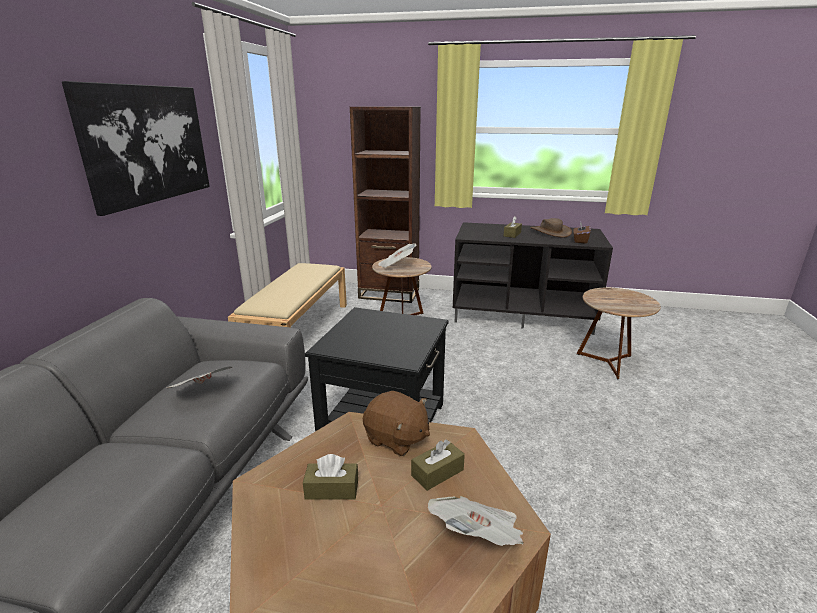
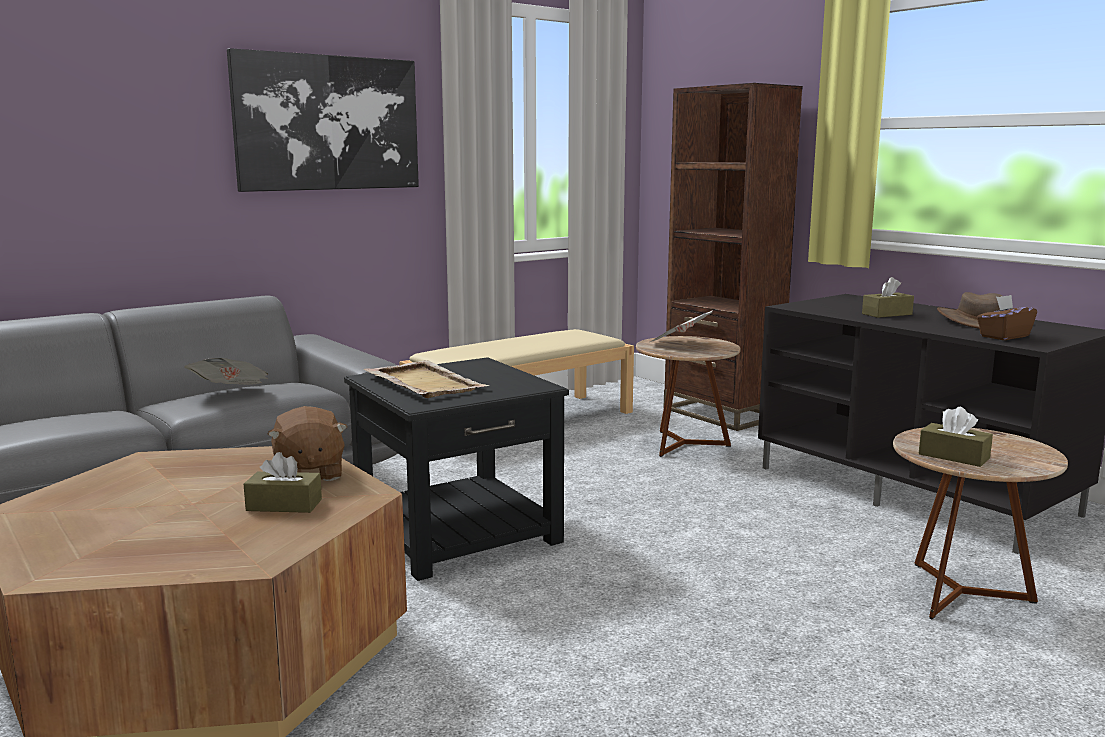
camera: 40 degrees right, 10 degrees down
(332, 489) = (183, 481): brown tissue box -> brown tissue box (953, 456)
(369, 341) = (424, 383): none -> beige tray
(478, 537) = (209, 551): newspaper -> none

